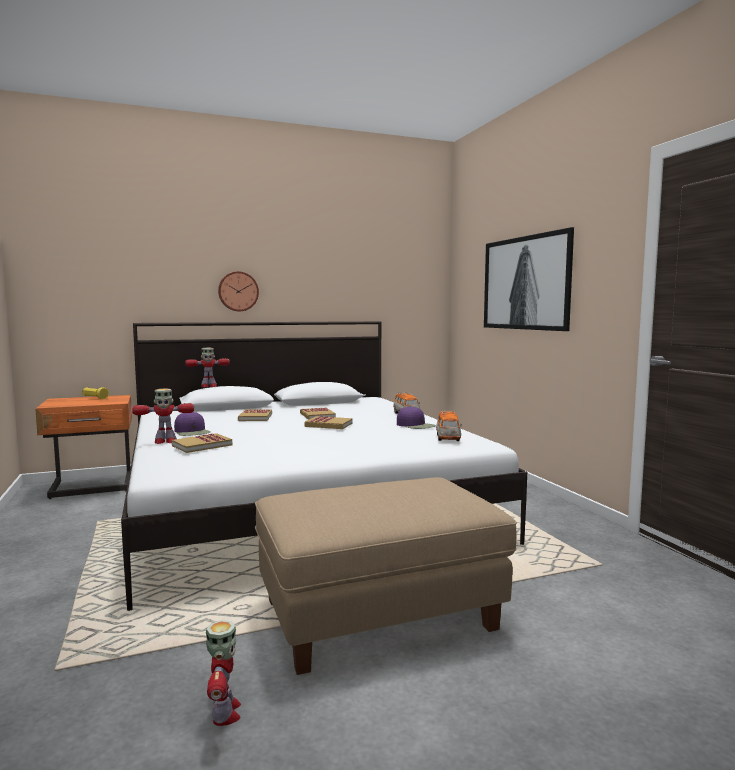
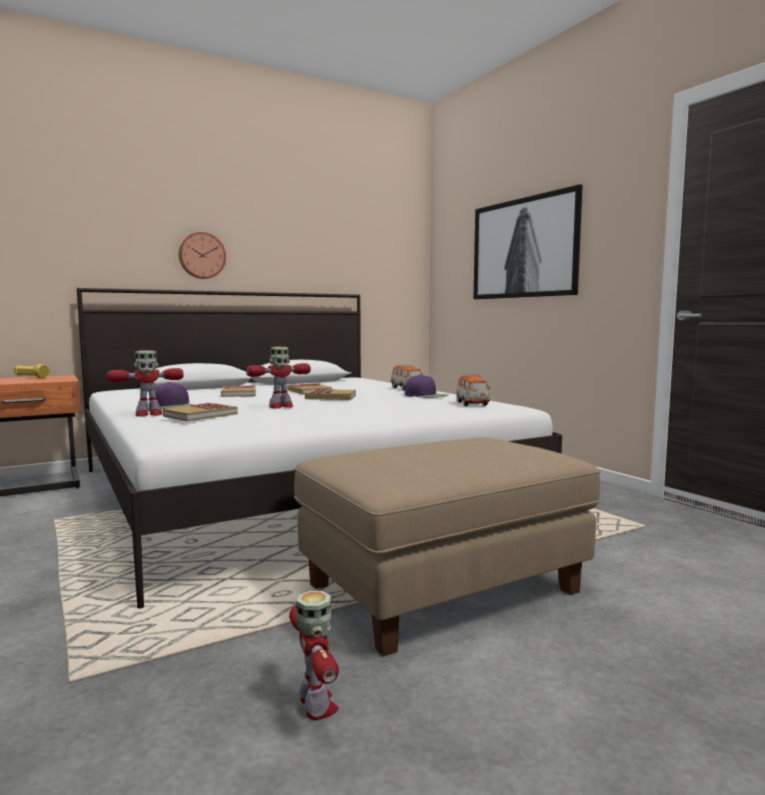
camera: 10 degrees left, 0 degrees up
(208, 386) = (172, 363): toy robot -> toy robot (280, 406)

